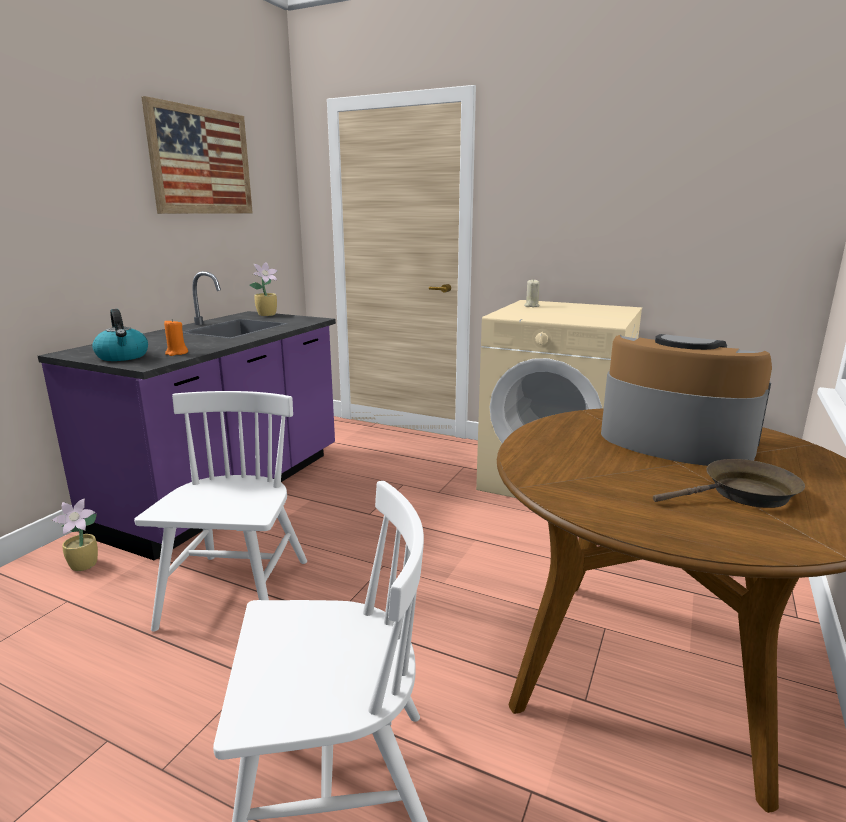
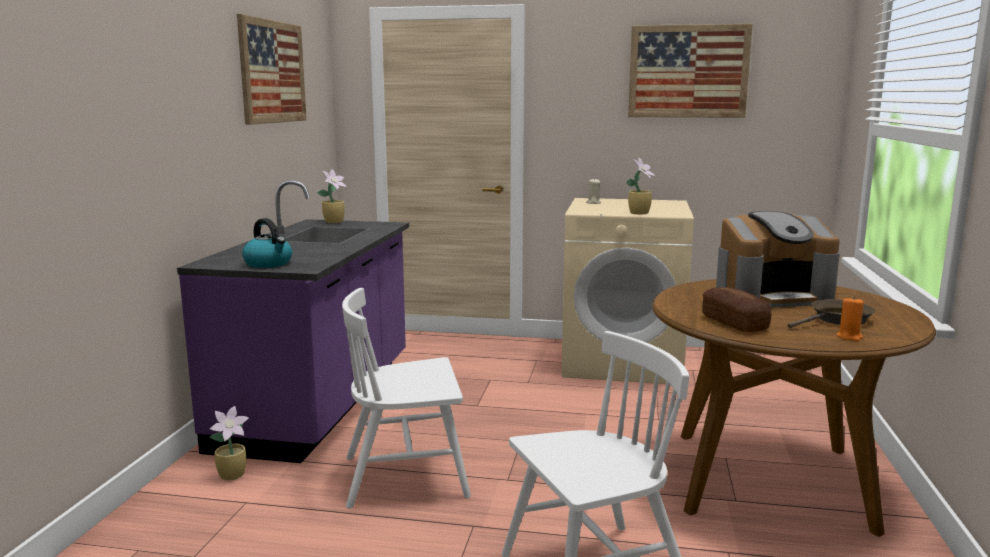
camera: 15 degrees left, 5 degrees down
(176, 353) = (315, 258): orange candle -> orange candle (849, 337)
(237, 594) = (406, 476): white chair -> white chair turned 90 degrees counterclockwise
(567, 320) = (640, 213): none -> potted plant
(582, 482) = (734, 323): none -> bread
(654, 155) = (688, 71): none -> picture
(675, 440) = (772, 295): coffee machine -> coffee machine turned 150 degrees clockwise

